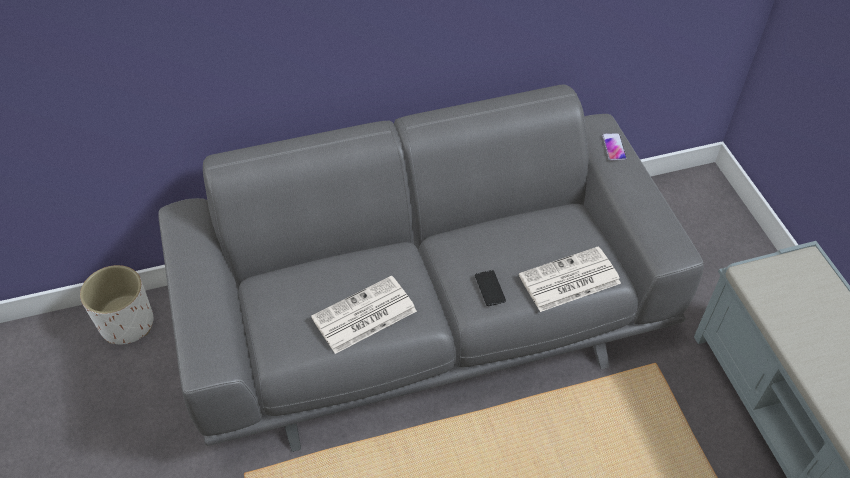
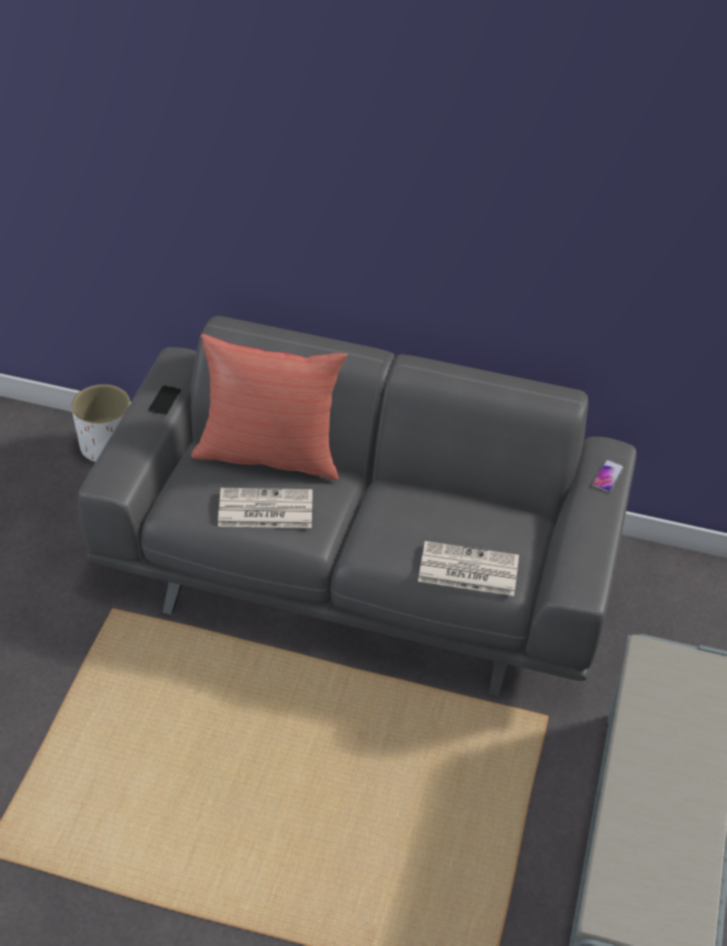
camera: 30 degrees right, 5 degrees down
(323, 262) = (269, 454): none -> red pillow
(490, 288) = (390, 542): phone -> phone (164, 400)

